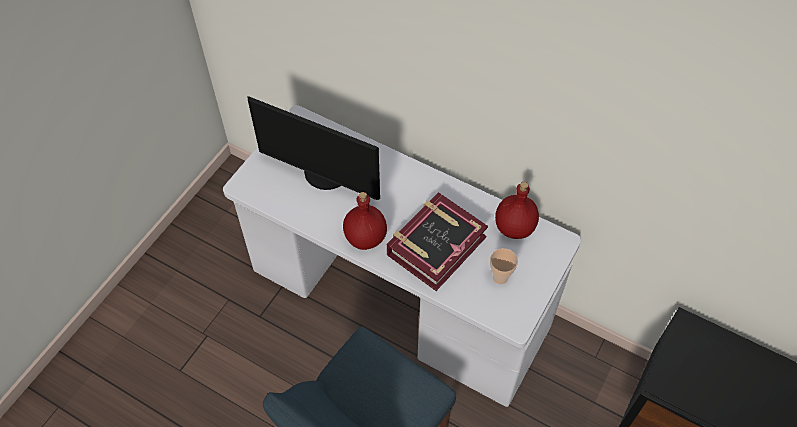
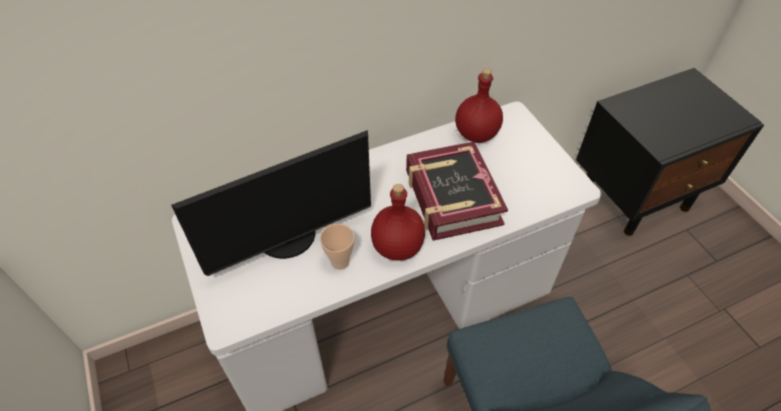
camera: 55 degrees left, 5 degrees down
(500, 277) = (521, 171): cup -> cup (340, 261)

